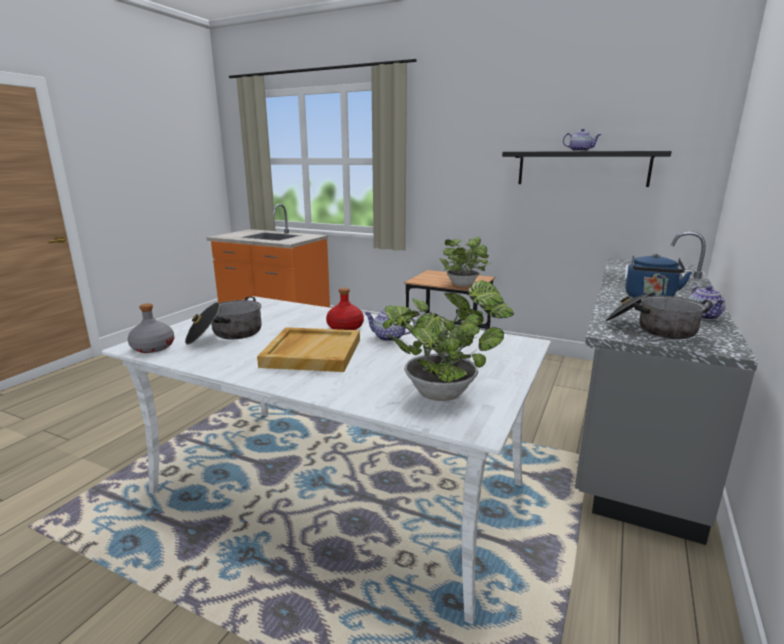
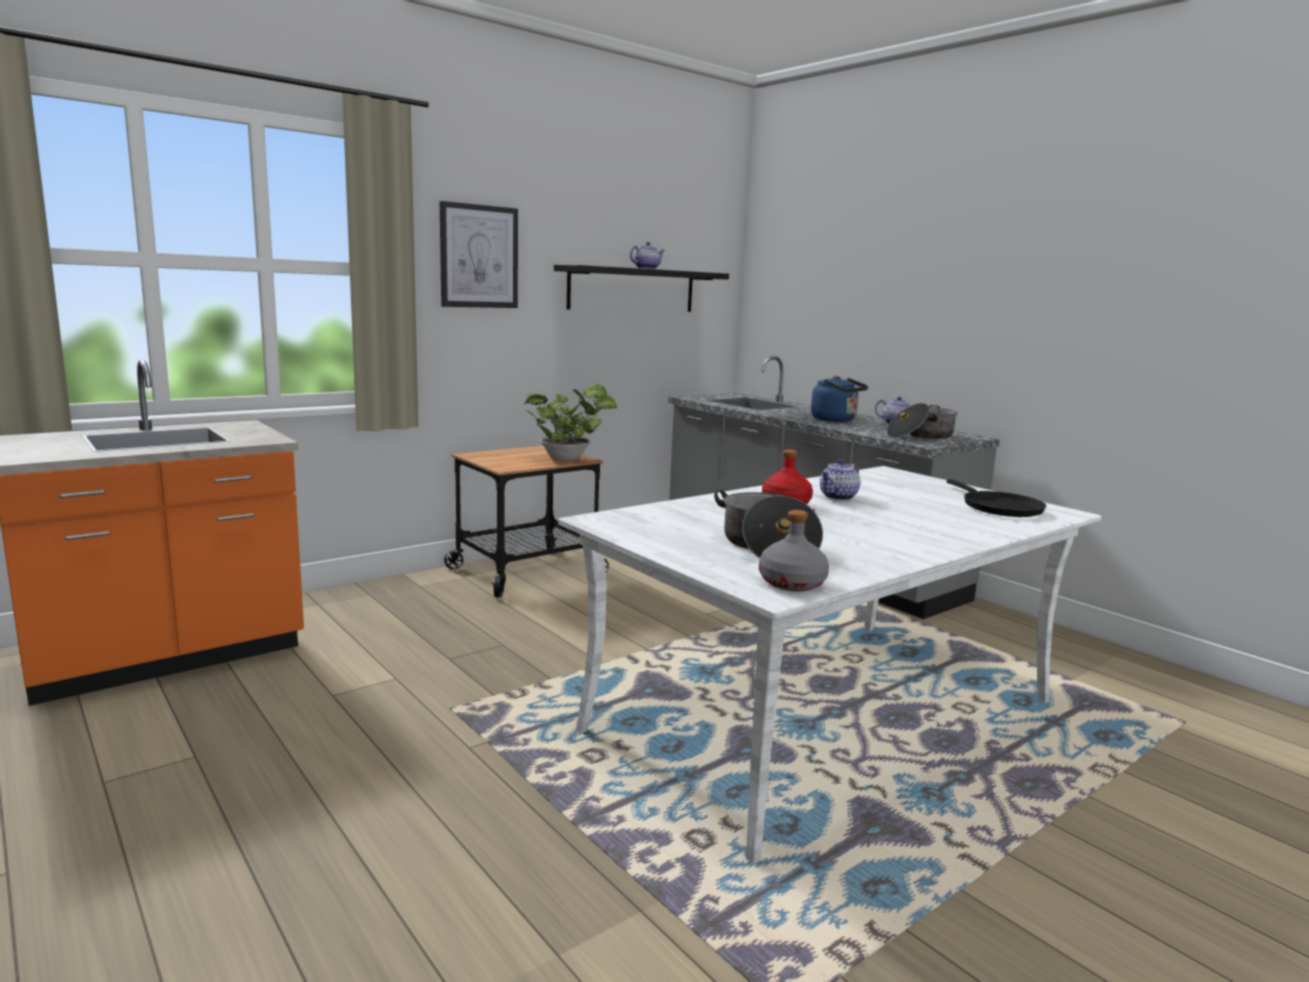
camera: 65 degrees left, 5 degrees down
(312, 352) = (868, 525): beige tray -> none
(445, 392) = (998, 507): potted plant -> black frying pan
(454, 150) = (479, 256): none -> picture

